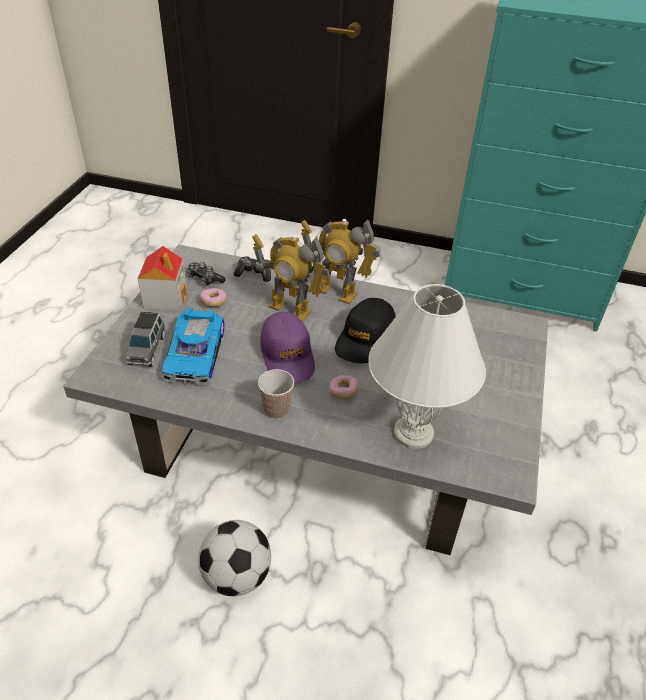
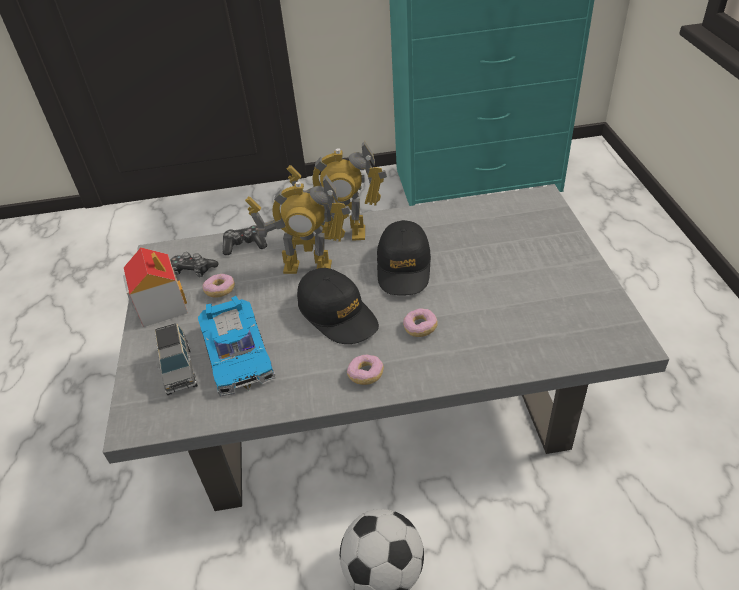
camera: 20 degrees left, 0 degrees up
(276, 410) = (365, 375): cup -> donut
(287, 355) = (338, 314): purple cap -> black cap
(414, 432) = (515, 339): white table lamp -> none

